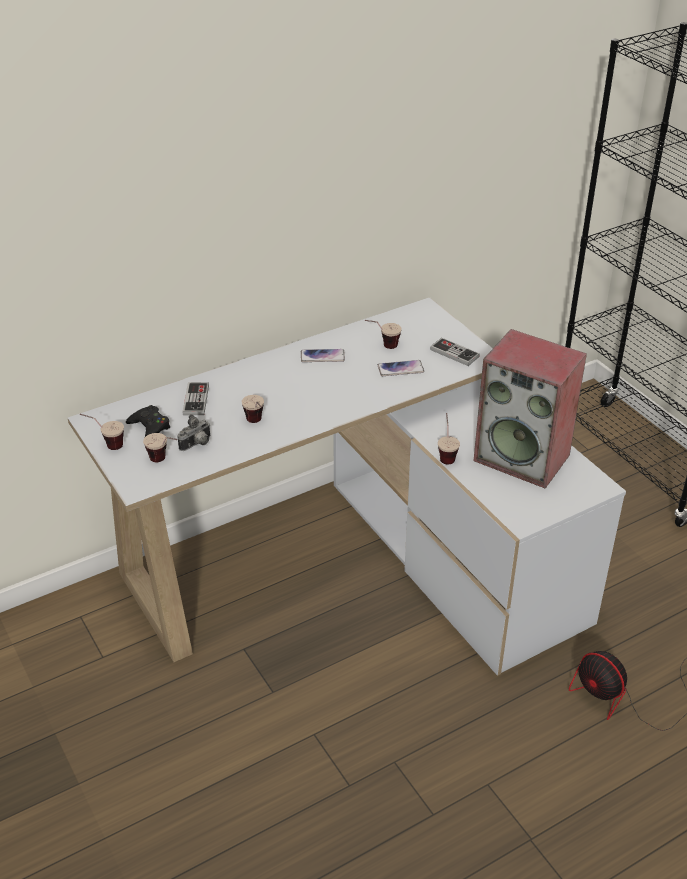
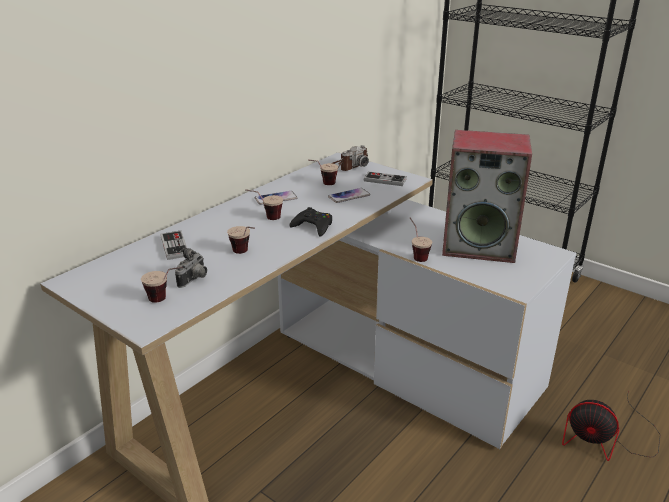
camera: 20 degrees left, 10 degrees down
(105, 445) = (94, 298): cup -> cup (265, 218)
(149, 427) = (136, 275): black game controller -> black game controller (313, 226)
(426, 322) = (347, 166): none -> camera

